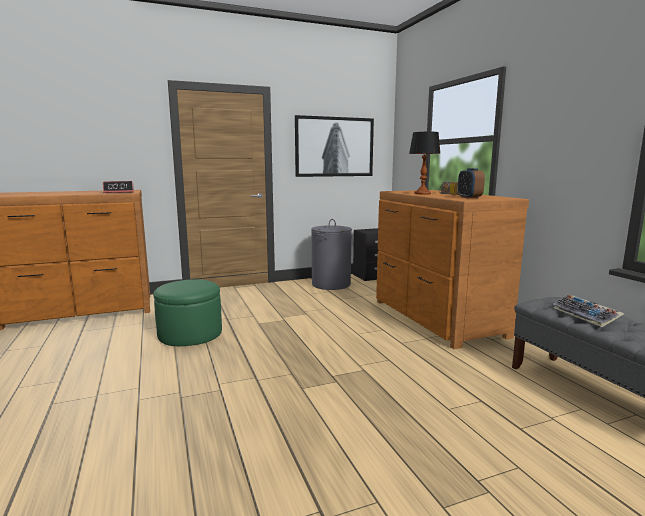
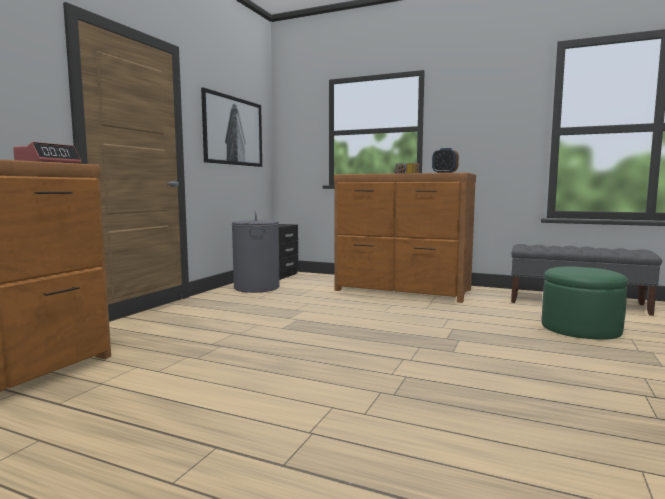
camera: 45 degrees left, 5 degrees down
(190, 334) = (237, 355): green ottoman -> green ottoman (581, 328)
(422, 193) = (388, 173): table lamp -> none
(587, 316) = (561, 247): keyboard -> none

